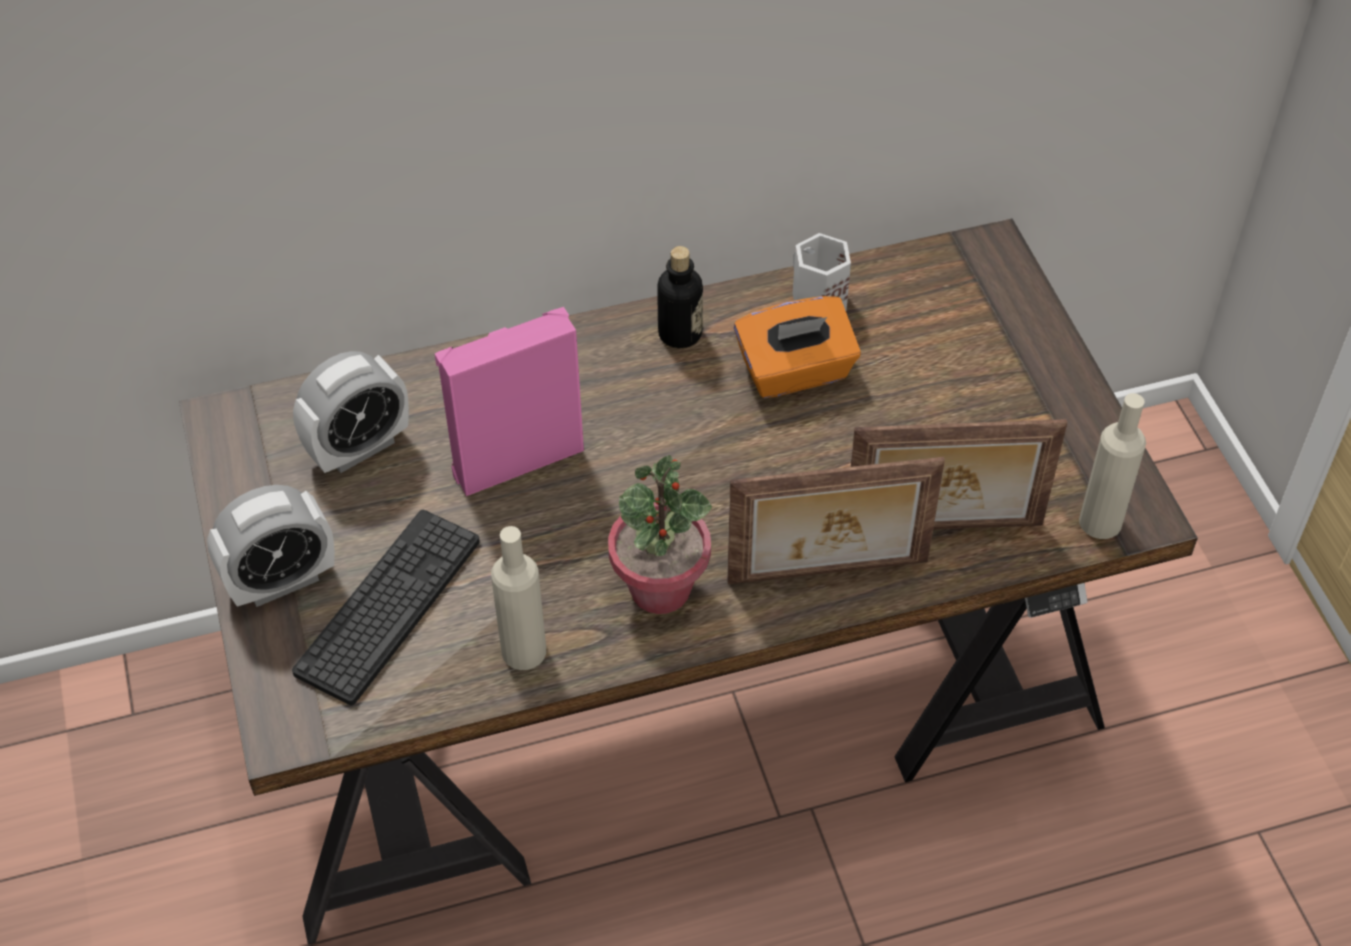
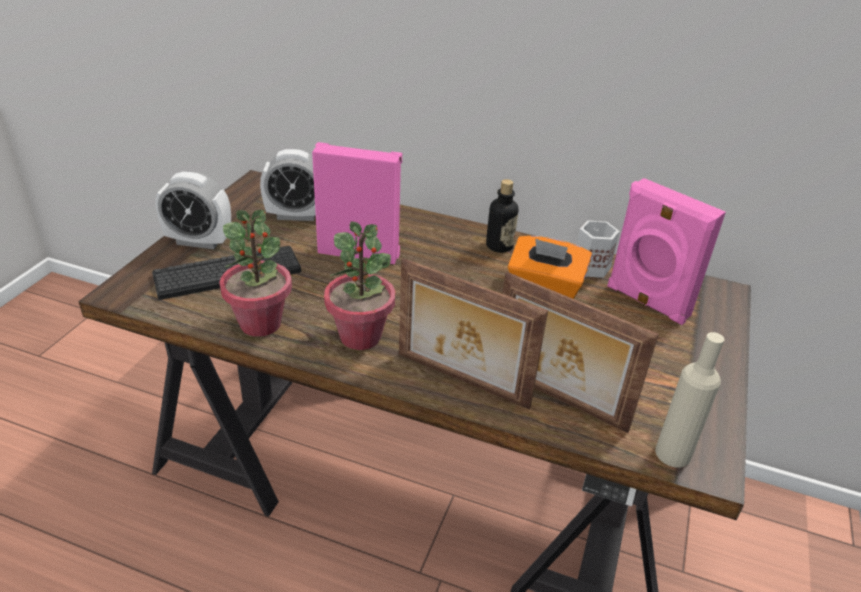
camera: 35 degrees right, 15 degrees down
(524, 651) = (261, 323): beige bottle -> potted plant
(924, 321) = (646, 302): none -> pink speaker

